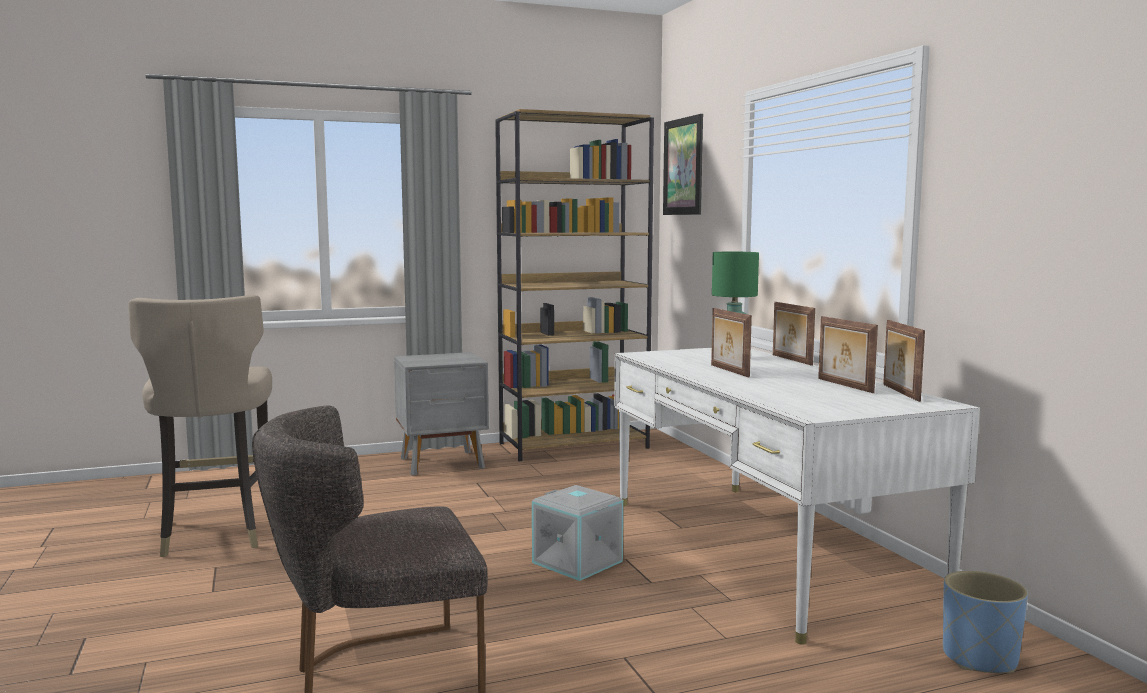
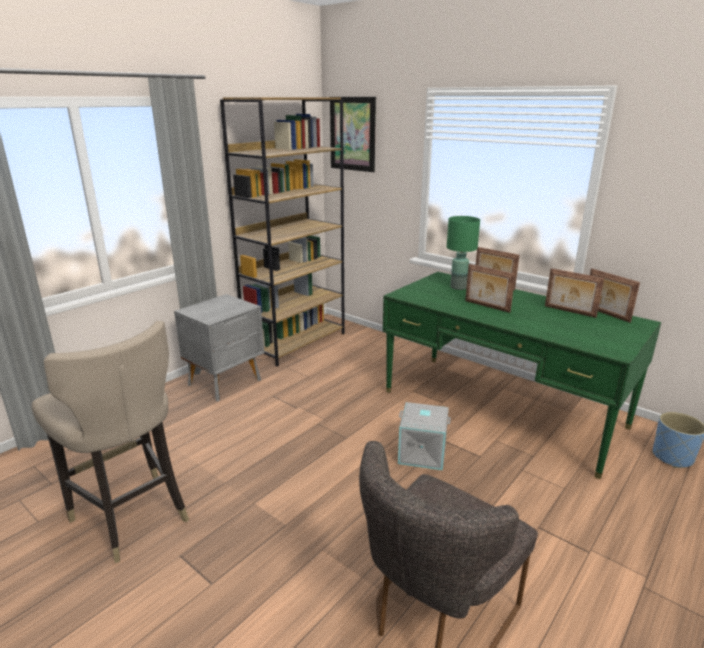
camera: 30 degrees left, 15 degrees up
(760, 550) = (501, 408): white desk -> green desk

